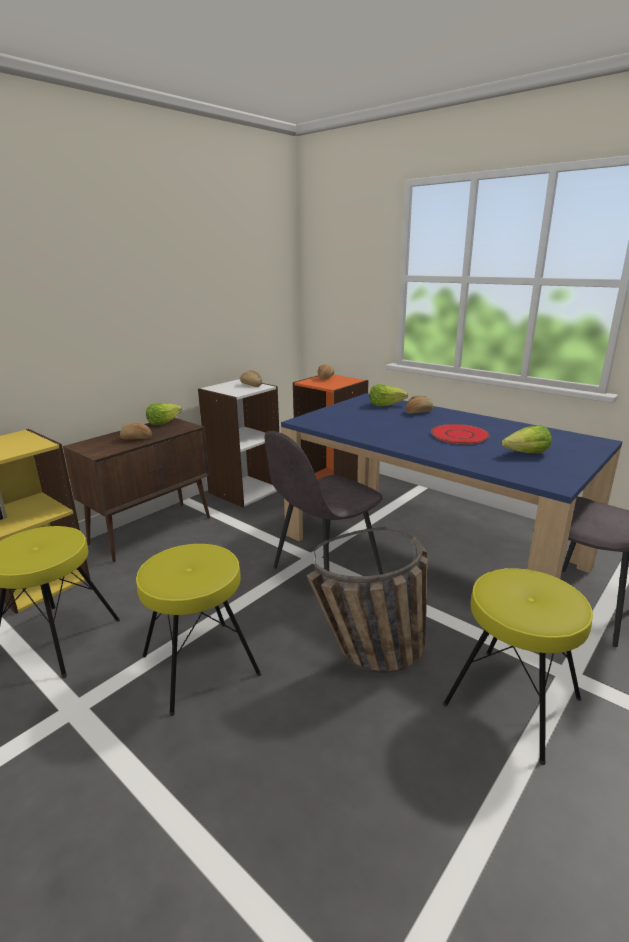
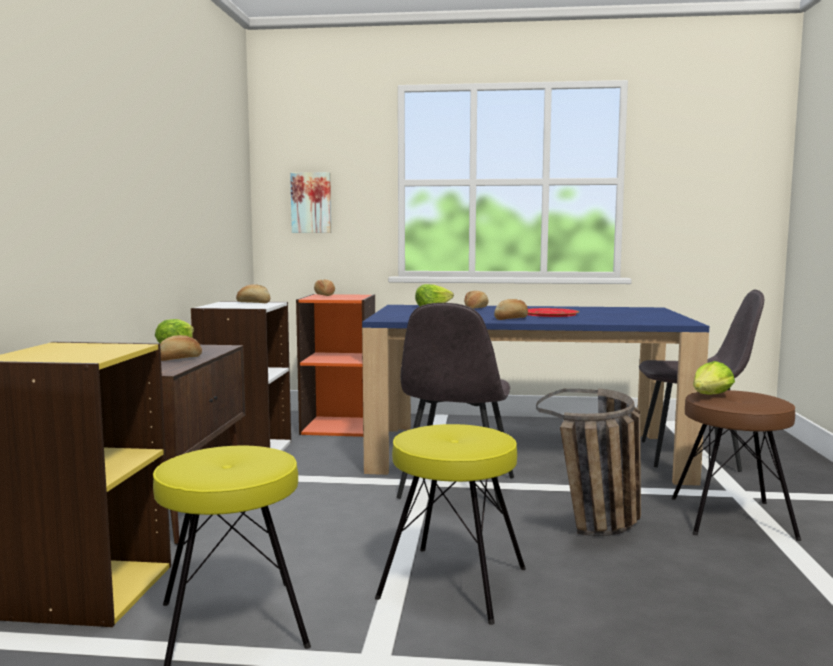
camera: 35 degrees left, 15 degrees down
(337, 293) = (311, 203): none -> picture
(400, 440) = (511, 319): none -> bread
(513, 701) = (732, 517): yellow stool -> brown stool
(526, 454) = (624, 315): lettuce -> lettuce (710, 396)

